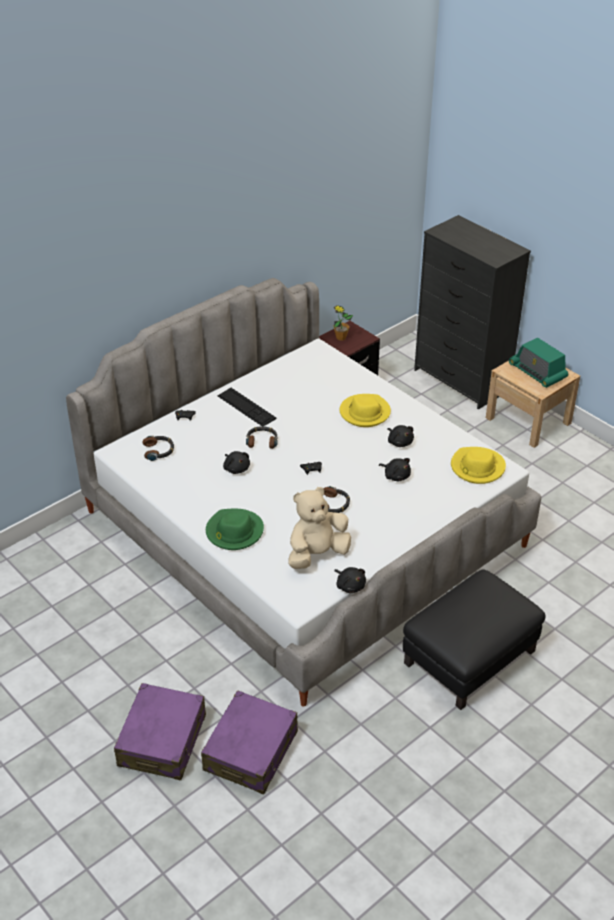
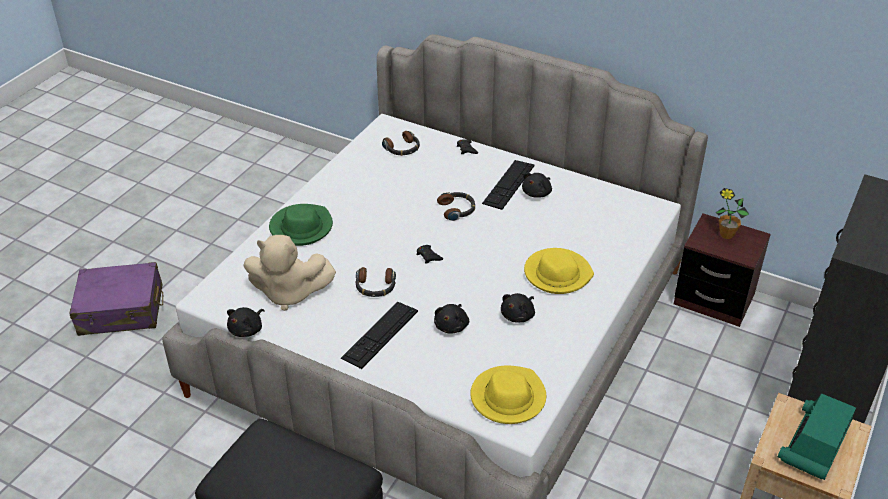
camera: 70 degrees right, 0 degrees up
(236, 468) = (401, 203): black plush toy -> black plush toy (537, 193)
(251, 751) = (119, 373): purple suitcase -> none
(317, 554) = (289, 293): beige plush toy -> beige plush toy turned 150 degrees clockwise
(388, 513) = (380, 334): none -> keyboard

